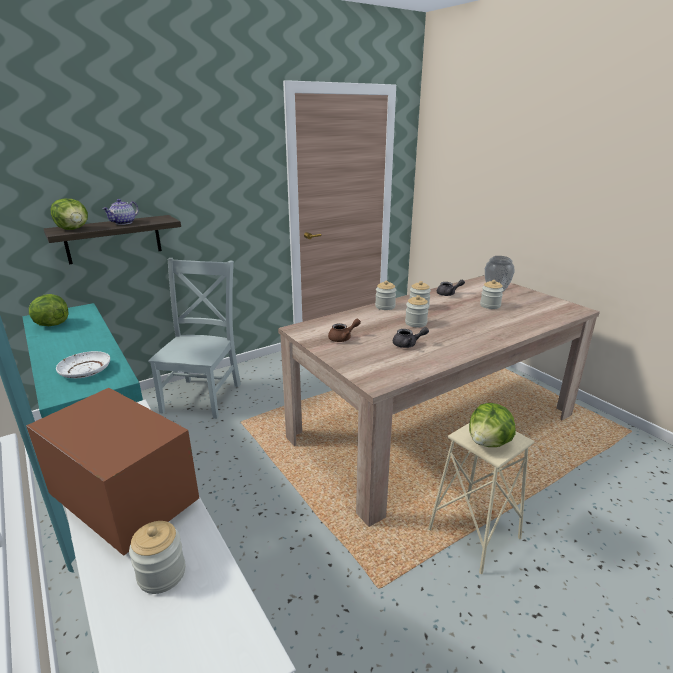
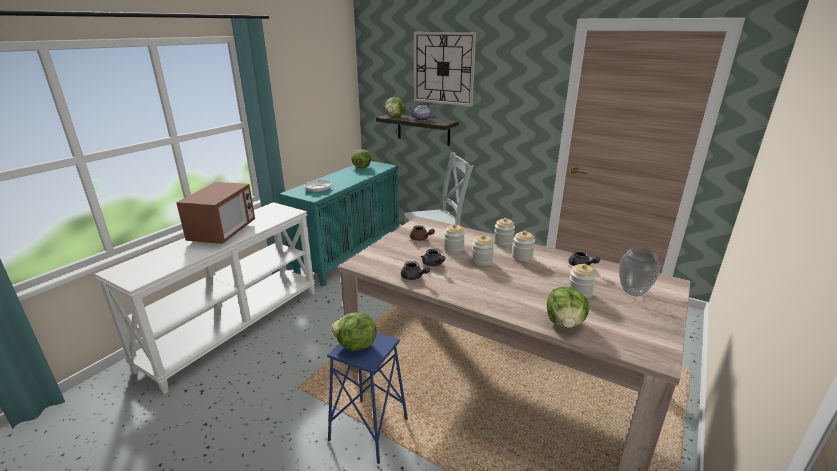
camera: 65 degrees right, 0 degrees up
(130, 146) = (443, 68): none -> wall clock
(161, 574) = (180, 252): jar -> jar (453, 249)
(430, 359) = (414, 277): none -> grey teapot
(473, 534) = (368, 430): beige stool -> blue stool
(532, 321) = (564, 323): none -> lettuce

